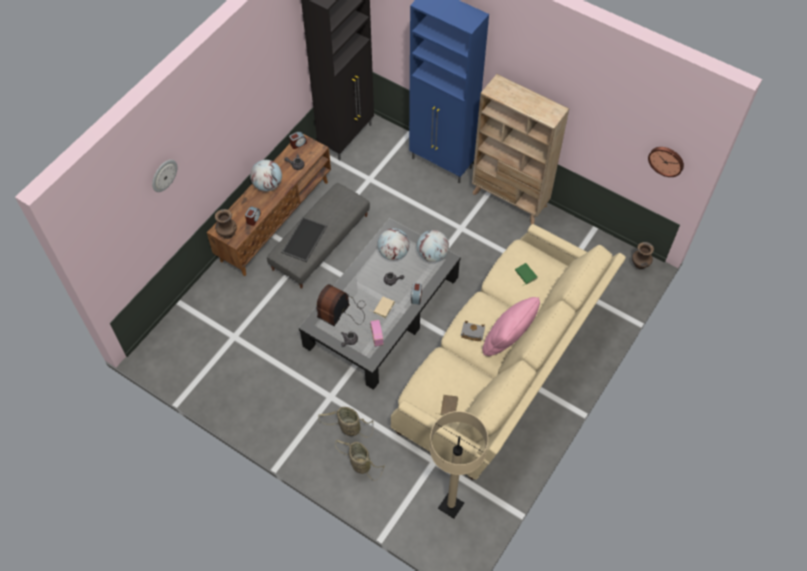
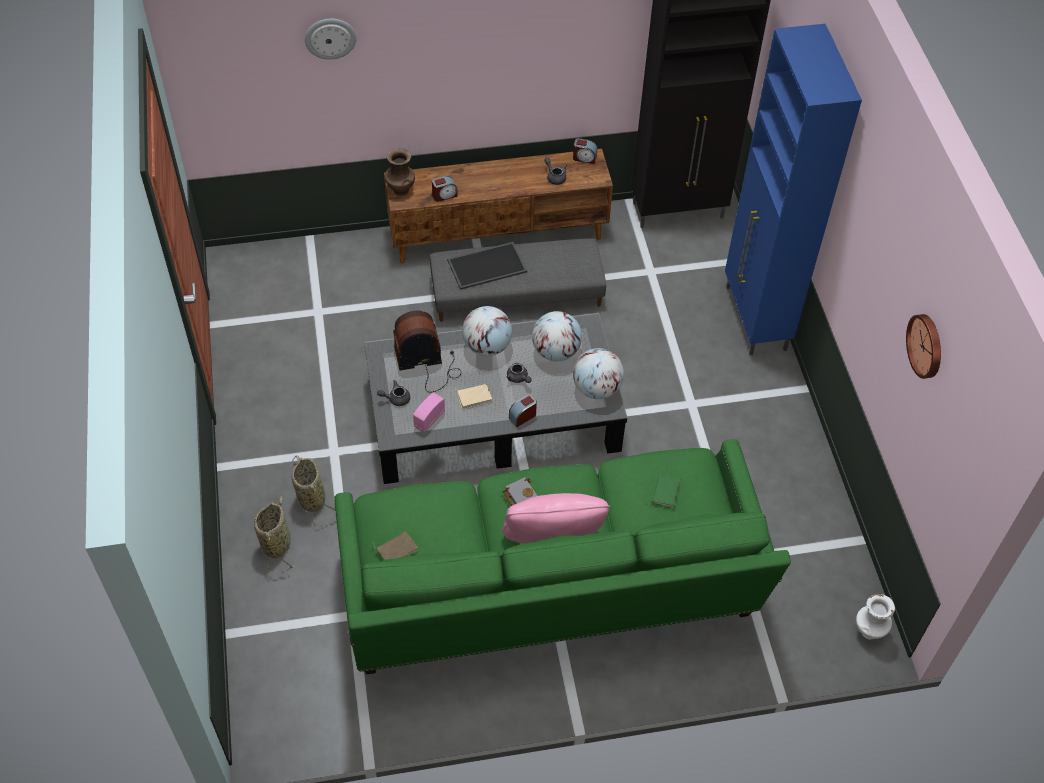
camera: 45 degrees right, 5 degrees down
(267, 185) = (501, 174): globe -> globe (487, 346)
(451, 506) = (310, 677): beige floor lamp -> none
(502, 368) = (548, 591): beige sofa -> green sofa
(510, 200) = (789, 421): beige bookcase -> none
(640, 265) = (868, 632): brown vase -> white vase
(666, 160) = (955, 474): wall clock -> wall clock (927, 345)

